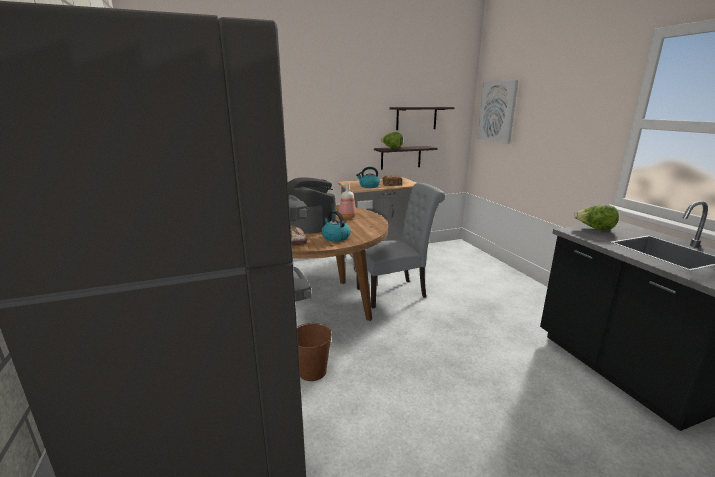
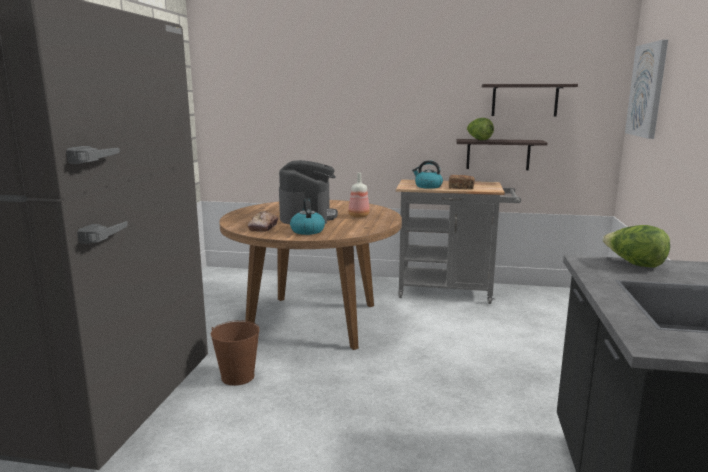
camera: 30 degrees right, 5 degrees down
(395, 292) = (421, 329): grey chair -> none

